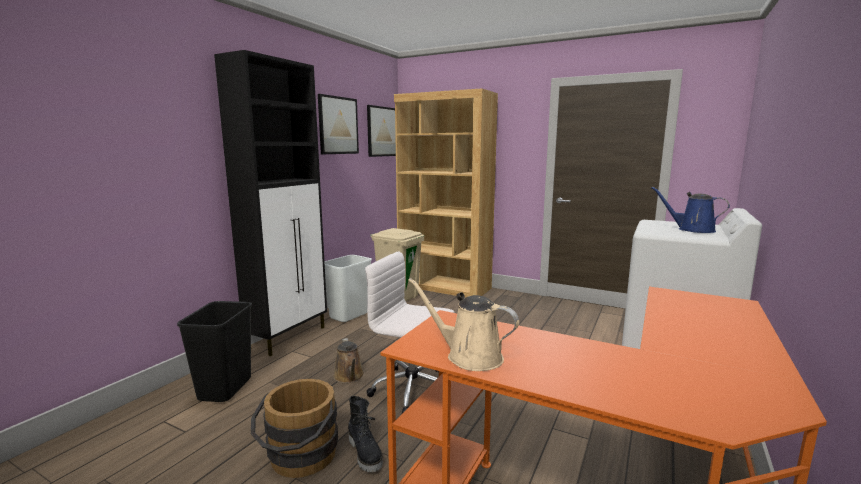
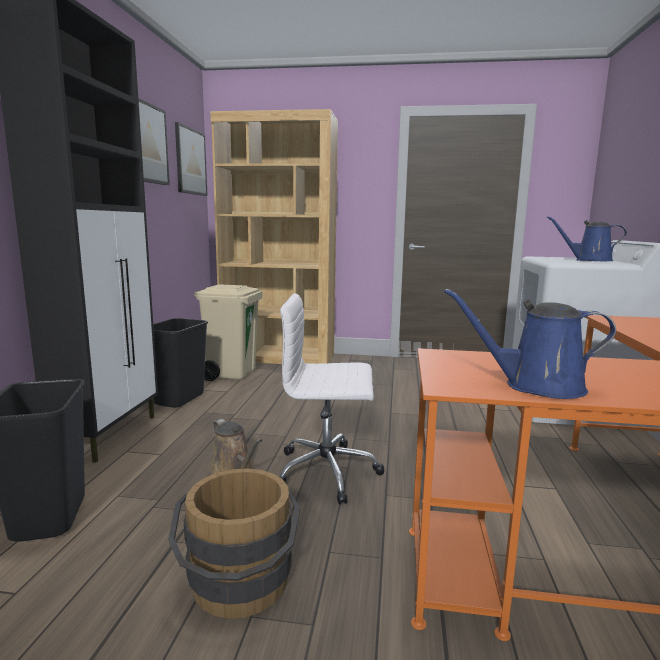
camera: 20 degrees left, 0 degrees up
(349, 316) = (180, 400): white trash can -> black trash can
(366, 453) = (326, 559): black boot -> none
(469, 356) = (536, 386): beige watering can -> blue watering can

